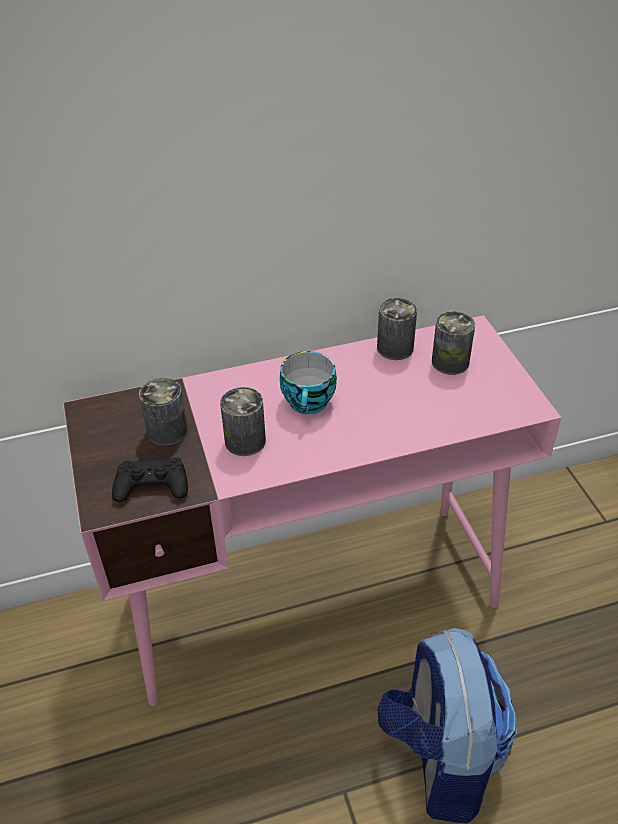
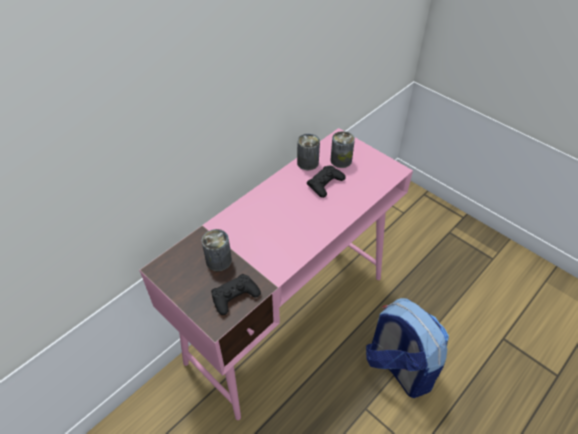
camera: 30 degrees left, 5 degrees up
(245, 441) = (267, 248): can -> none
(309, 403) = (286, 212): cup -> none
(398, 386) = (325, 184): none -> black game controller

